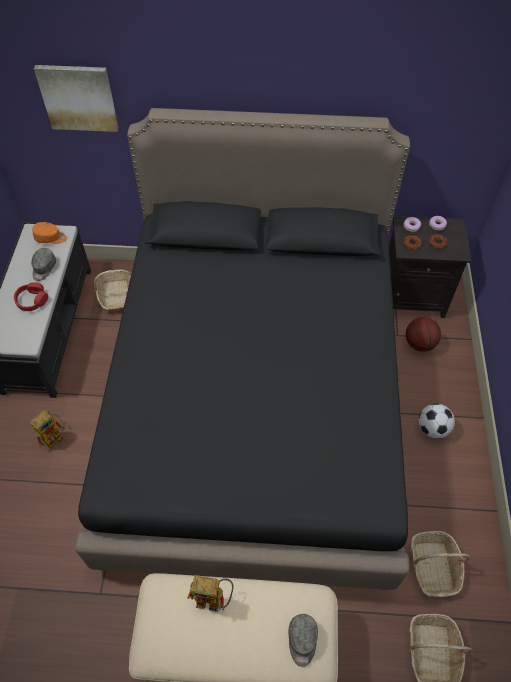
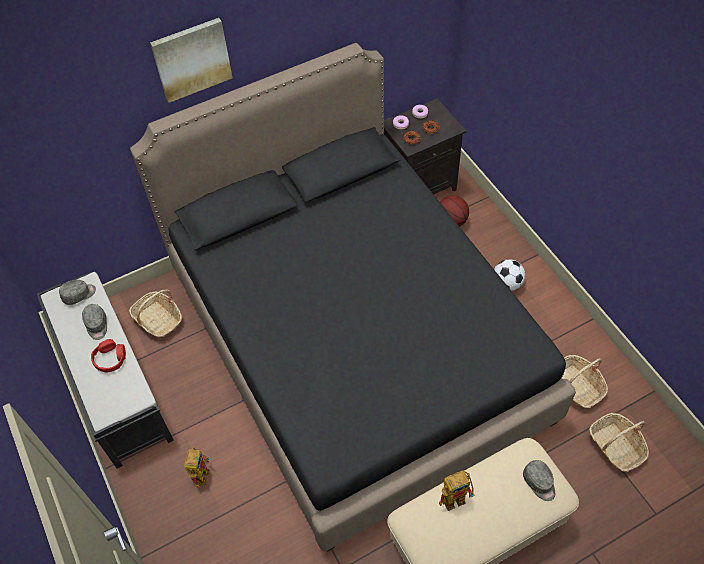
camera: 30 degrees left, 0 degrees up
(50, 238) = (79, 294): orange cap -> grey cap
(78, 97) = (73, 144): picture -> picture (191, 59)

